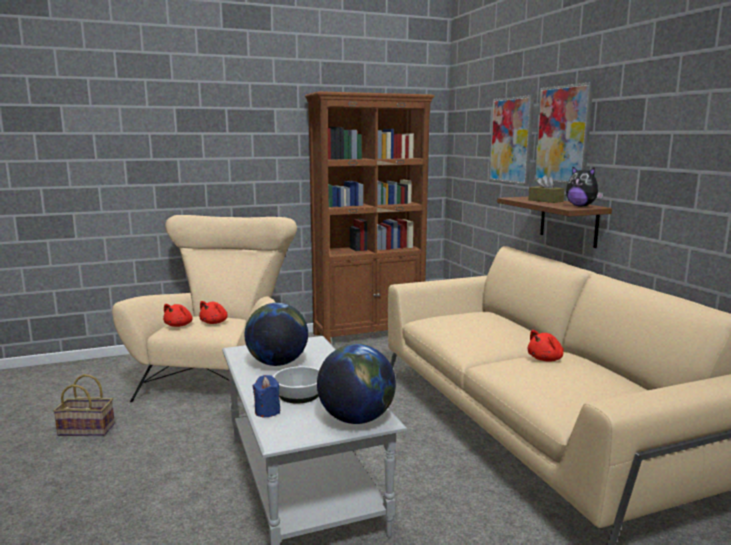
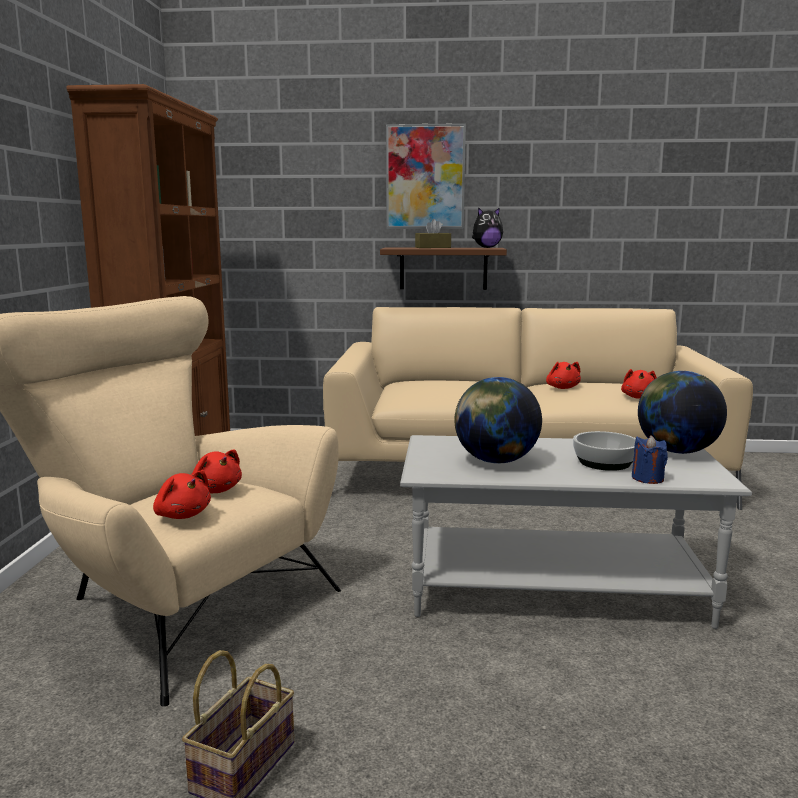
camera: 65 degrees left, 0 degrees up
(511, 140) = (333, 184): picture -> none
(559, 393) = (639, 397): none -> red plush toy

